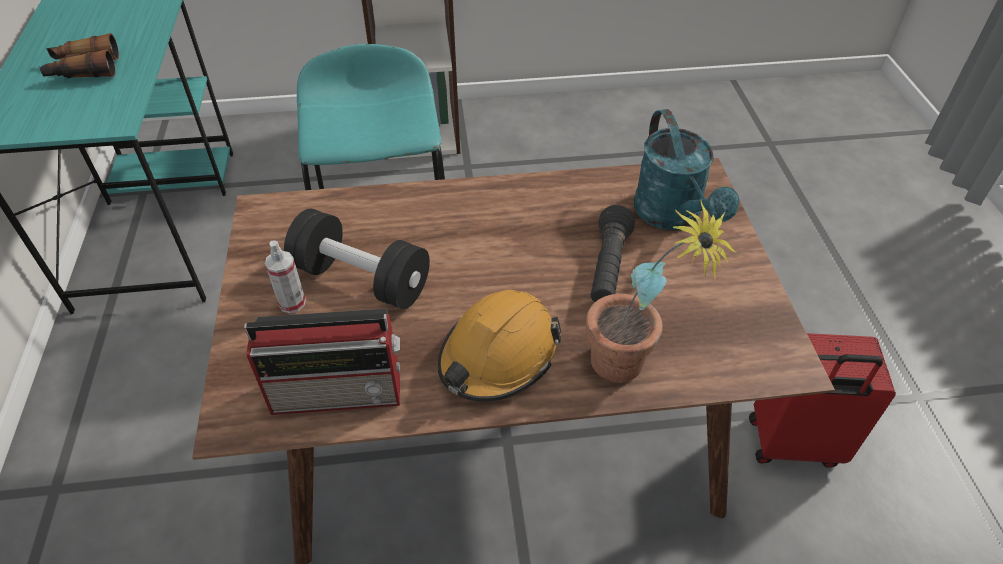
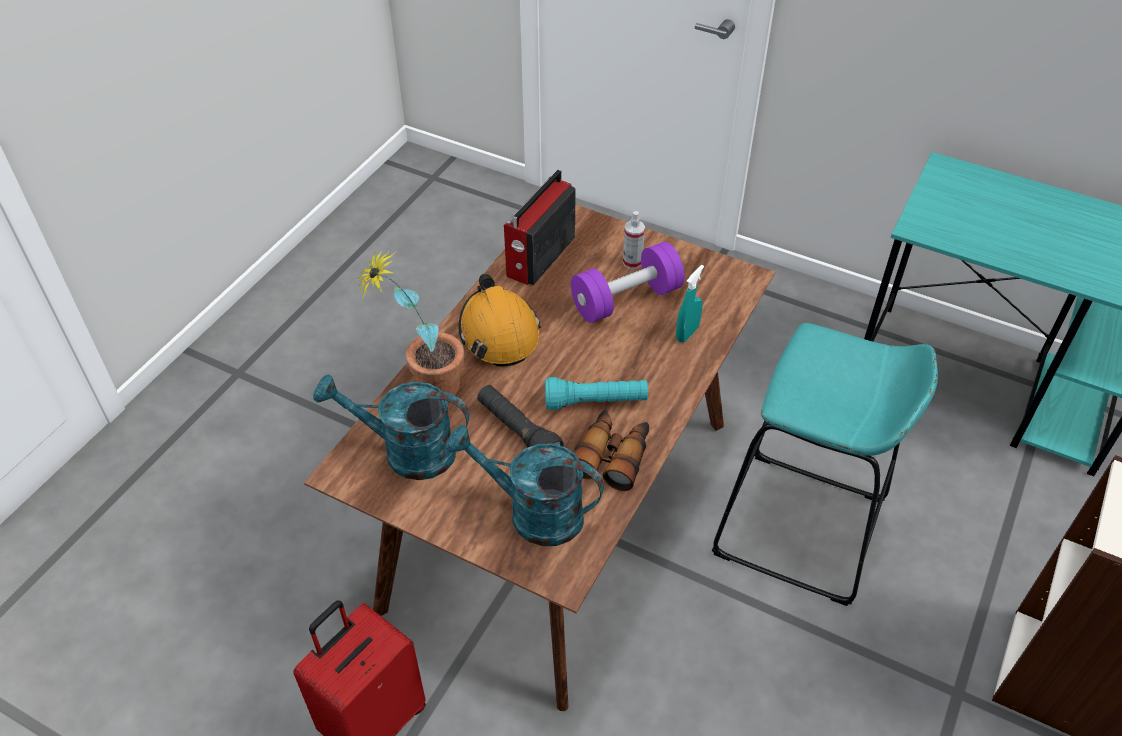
camera: 125 degrees right, 0 degrees up
(84, 69) = (1025, 228): binoculars -> binoculars (612, 455)
(361, 279) = (626, 300): black dumbbell -> purple dumbbell
(379, 216) = (687, 333): none -> turquoise spray bottle
(522, 236) = (595, 402): none -> turquoise flashlight
(714, 333) = (406, 451): none -> turquoise watering can

